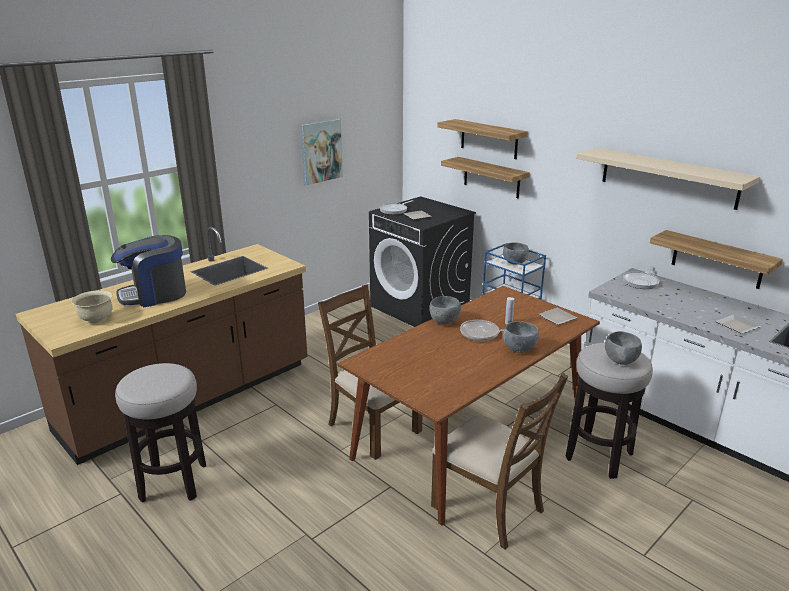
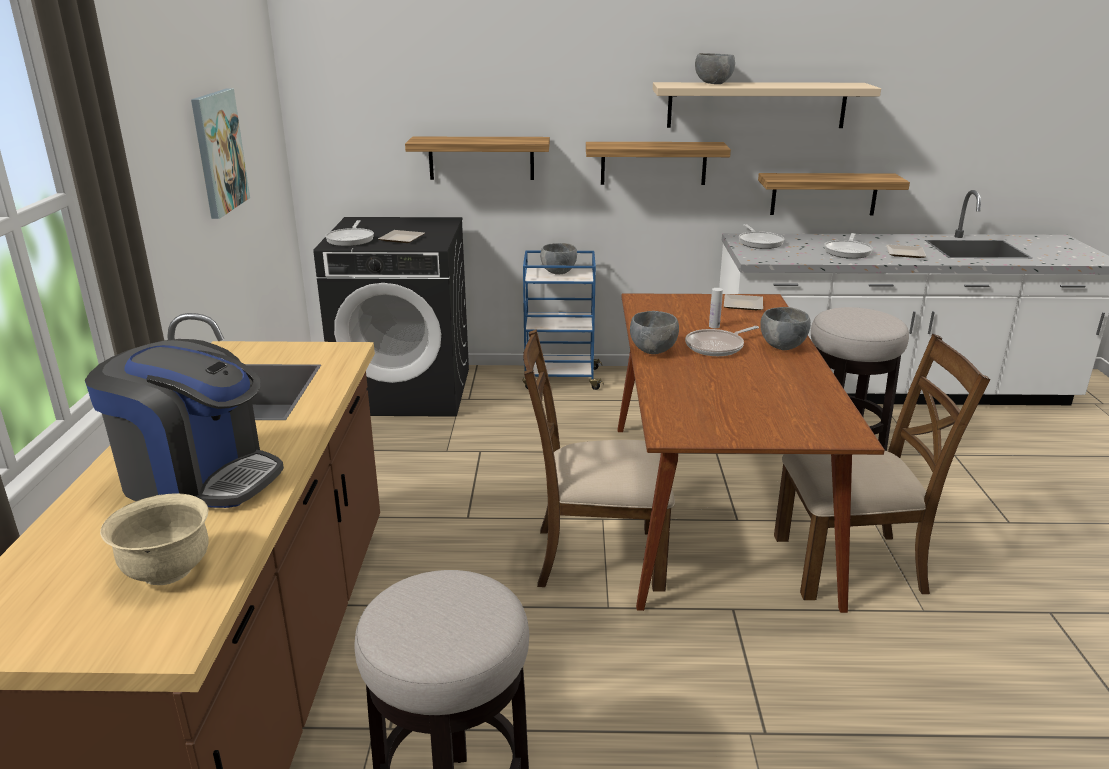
camera: 45 degrees left, 0 degrees up
(154, 295) = (199, 479): coffee machine -> coffee machine turned 90 degrees counterclockwise
(489, 139) = (469, 98): shelf -> shelf (653, 163)
(620, 361) = (875, 321): grey bowl -> grey bowl (713, 83)
(692, 309) = (848, 251): none -> frying pan

